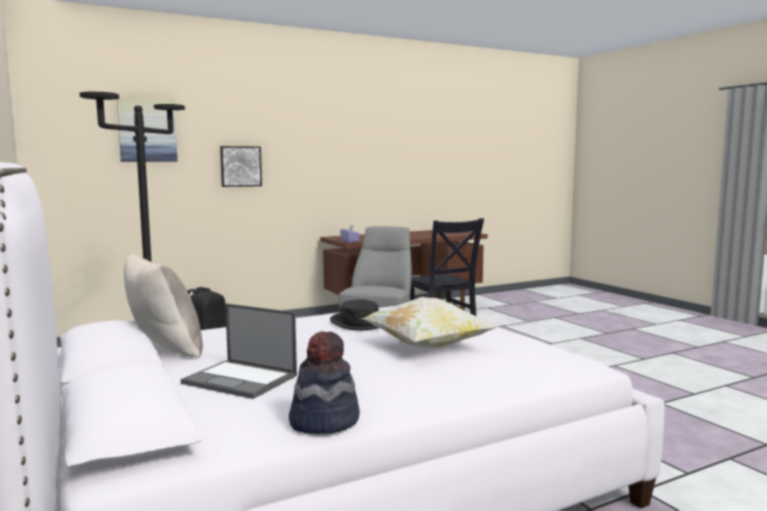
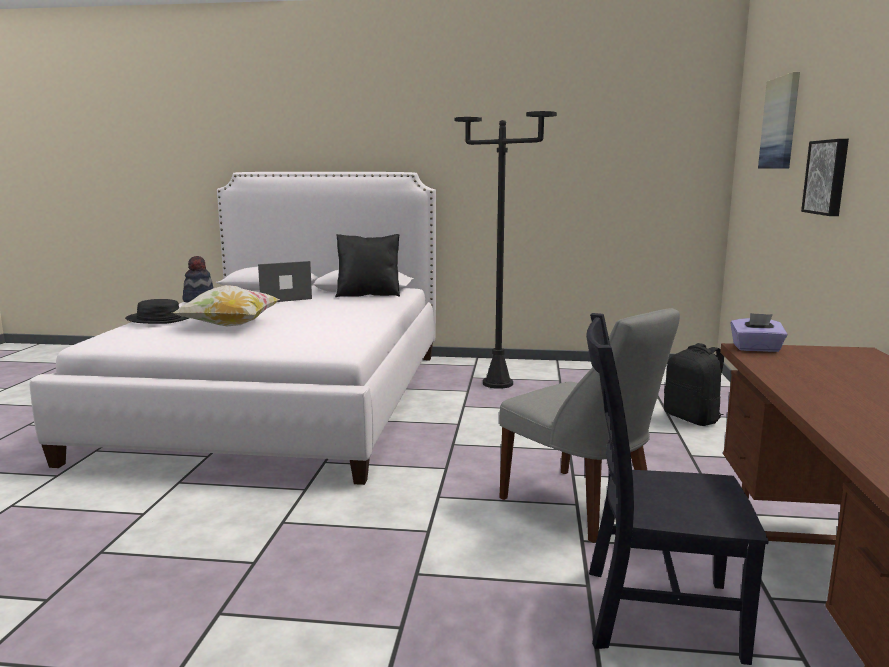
camera: 125 degrees right, 5 degrees up
(164, 349) = (368, 295): beige pillow -> black pillow
(360, 322) = (329, 326): black hat -> black hat (159, 319)

